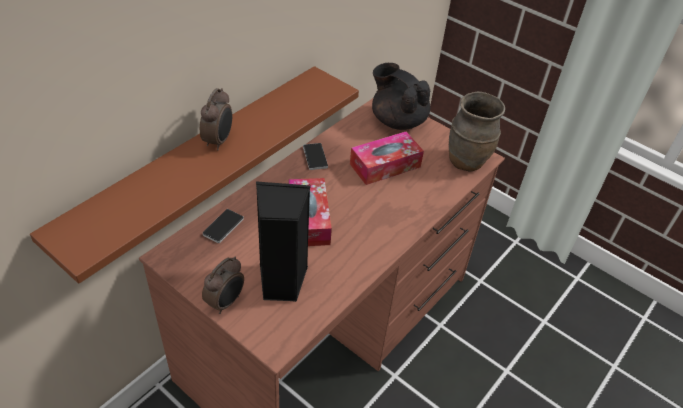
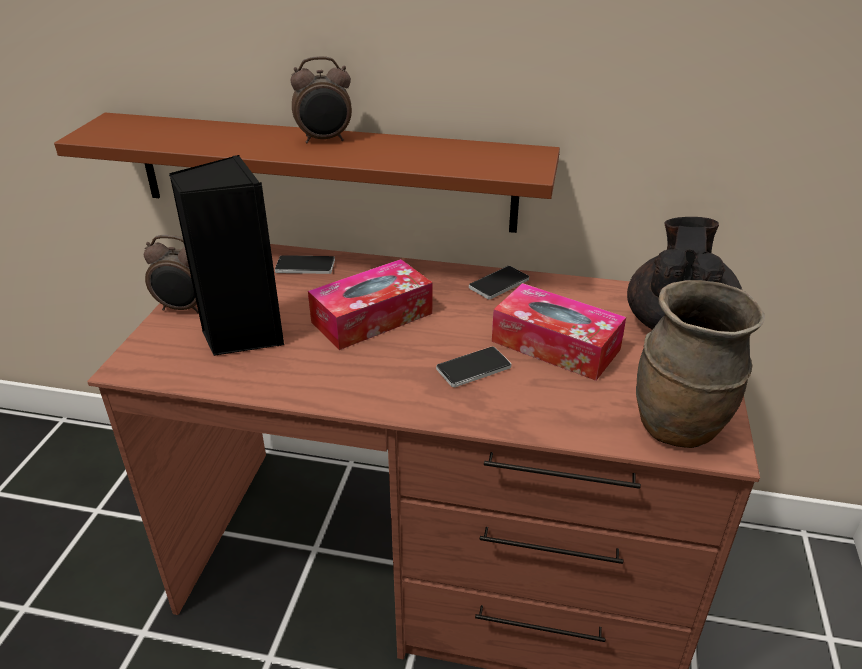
camera: 65 degrees right, 10 degrees down
(383, 201) = (473, 368): none -> phone

